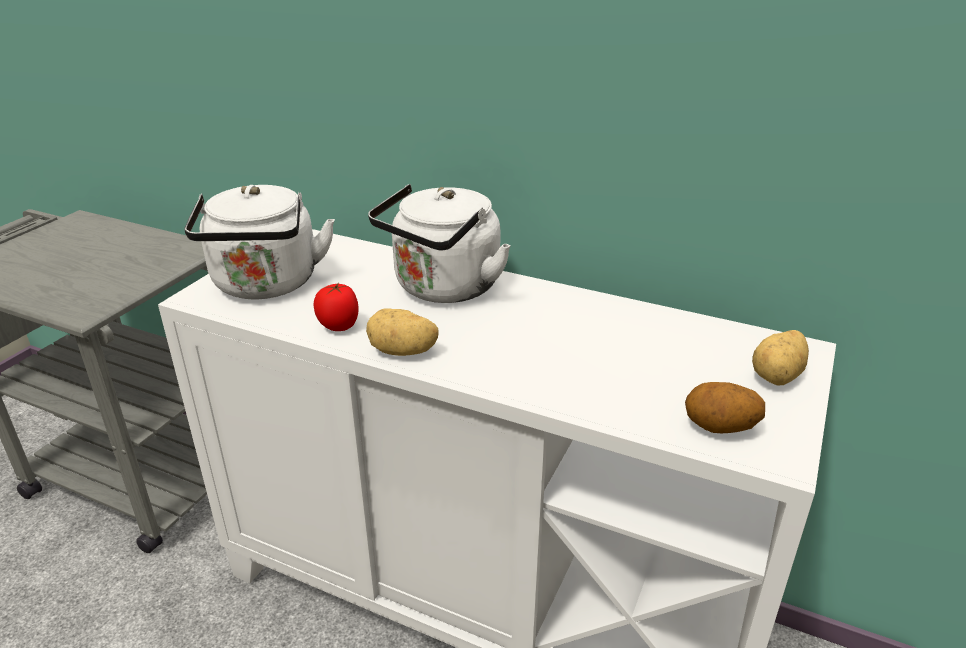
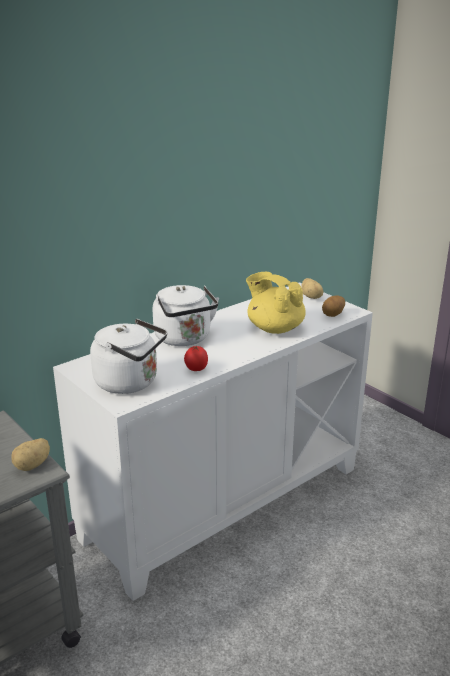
camera: 65 degrees left, 5 degrees down
(402, 352) = (233, 358): potato -> potato (33, 465)
(569, 366) = (274, 328): none -> yellow teapot

